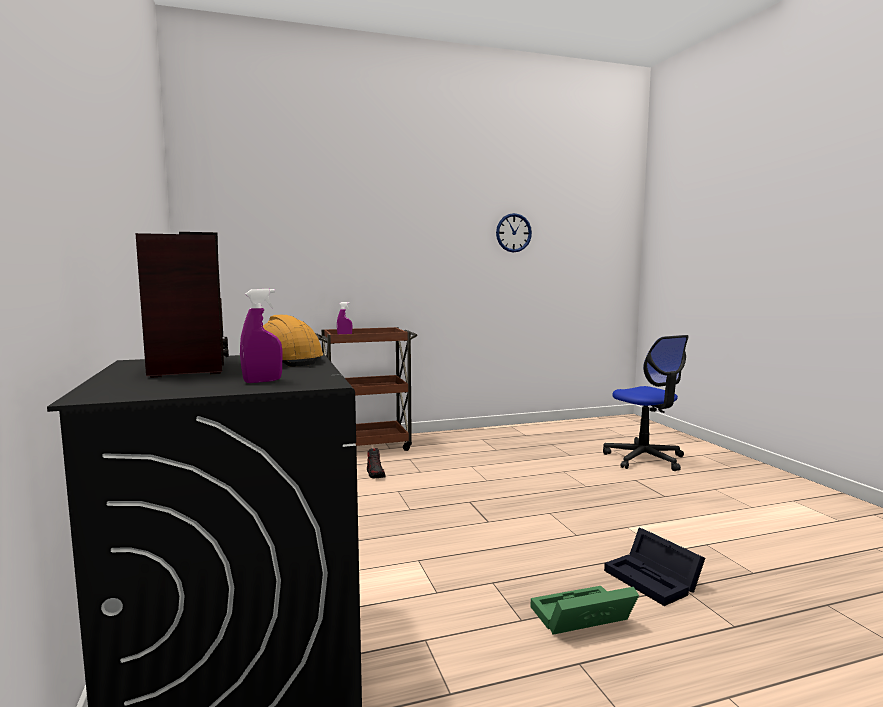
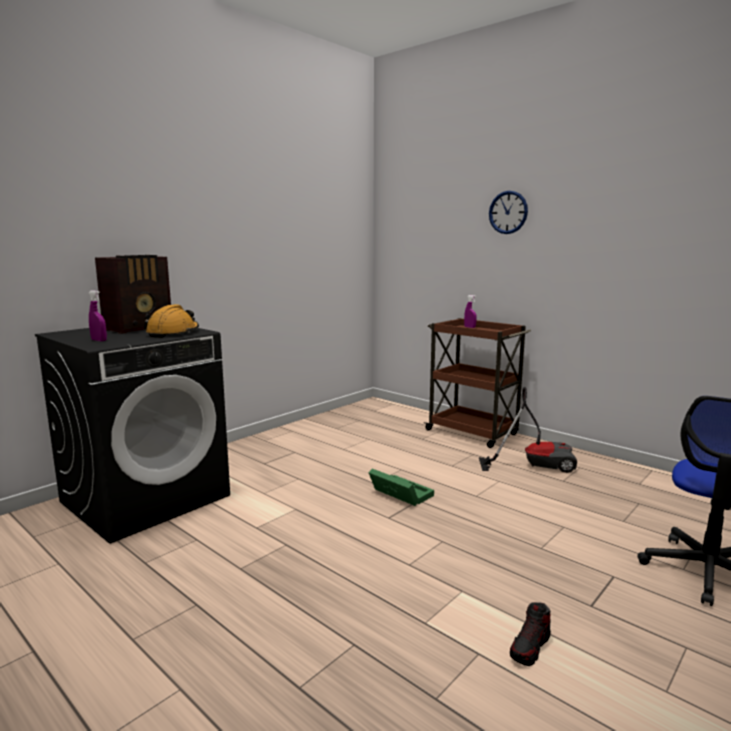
camera: 60 degrees right, 5 degrees up
(375, 473) = (422, 452): shoe -> shoe (530, 647)
(459, 448) = (534, 465): none -> vacuum cleaner
(513, 233) = (689, 221): wall clock -> wall clock (508, 212)
(580, 618) = (257, 594): green storage box -> green storage box (399, 494)
(654, 580) = (354, 624): black storage box -> none

